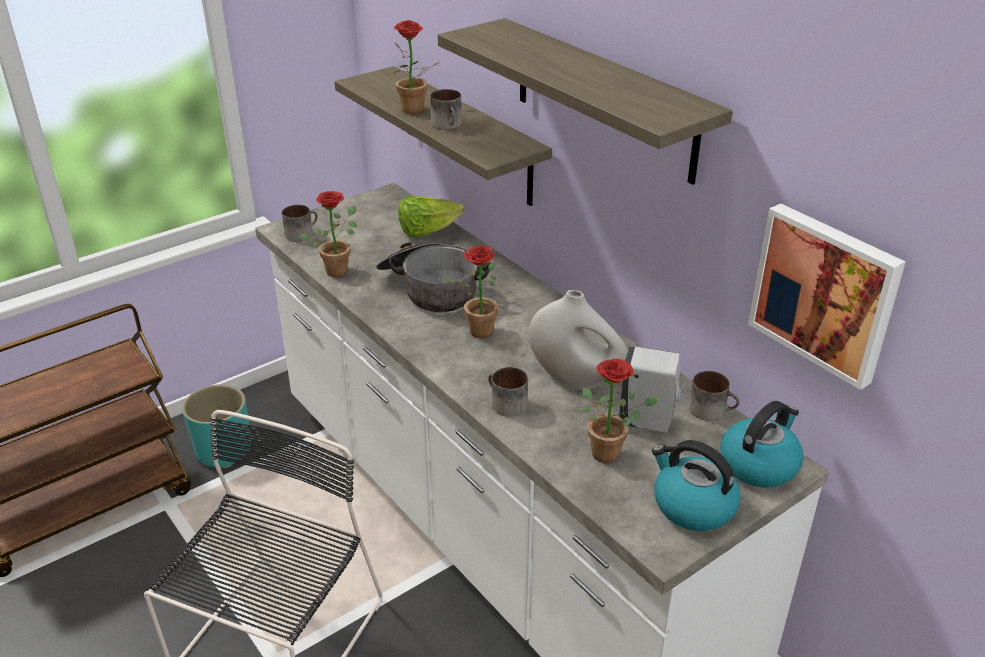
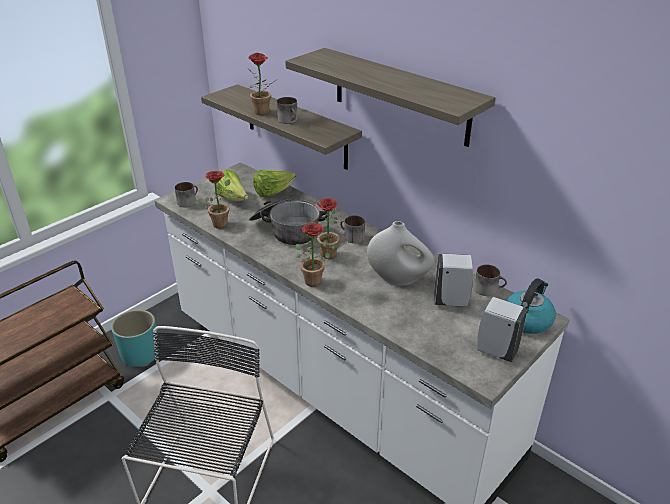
camera: 10 degrees left, 0 degrees up
(367, 235) = (233, 198): none -> lettuce
(504, 404) = (358, 300): mug -> mug (351, 237)
(611, 452) = (435, 323): potted plant -> potted plant (316, 280)
(692, 506) = (495, 350): kettle -> white soap dispenser
(825, 292) = (563, 207): picture -> none

